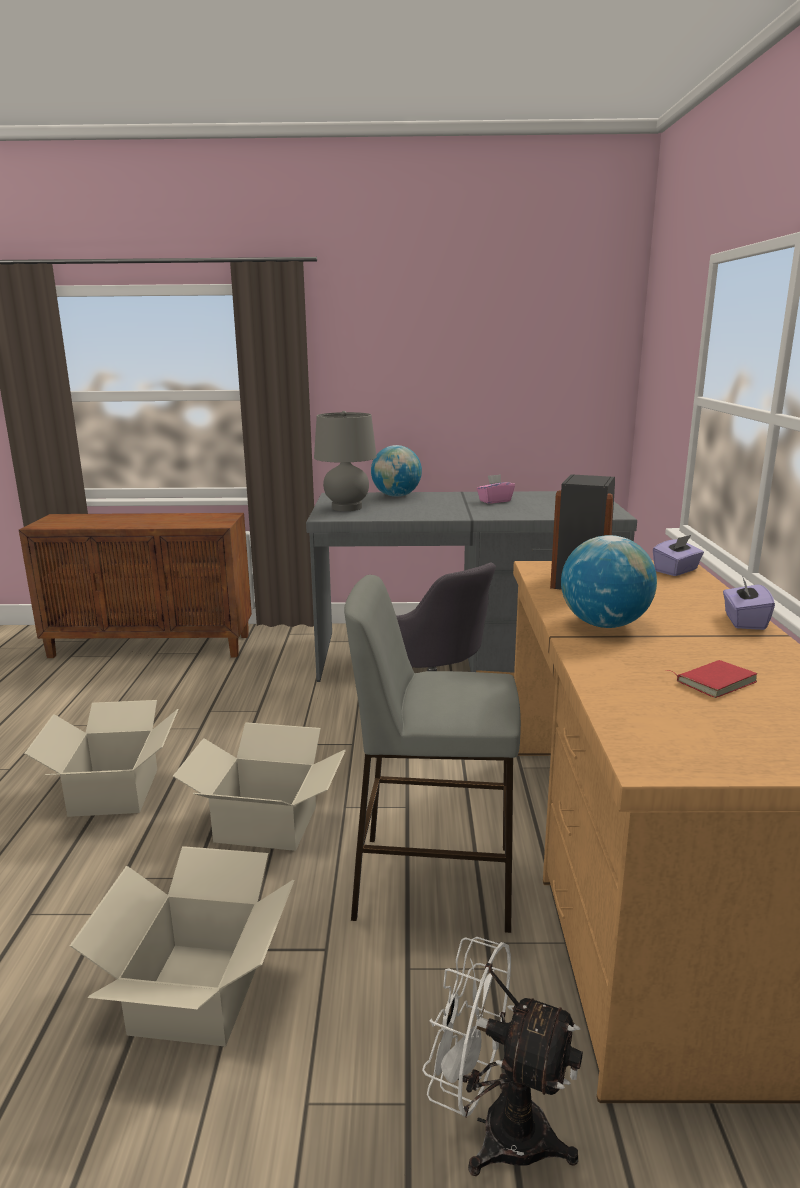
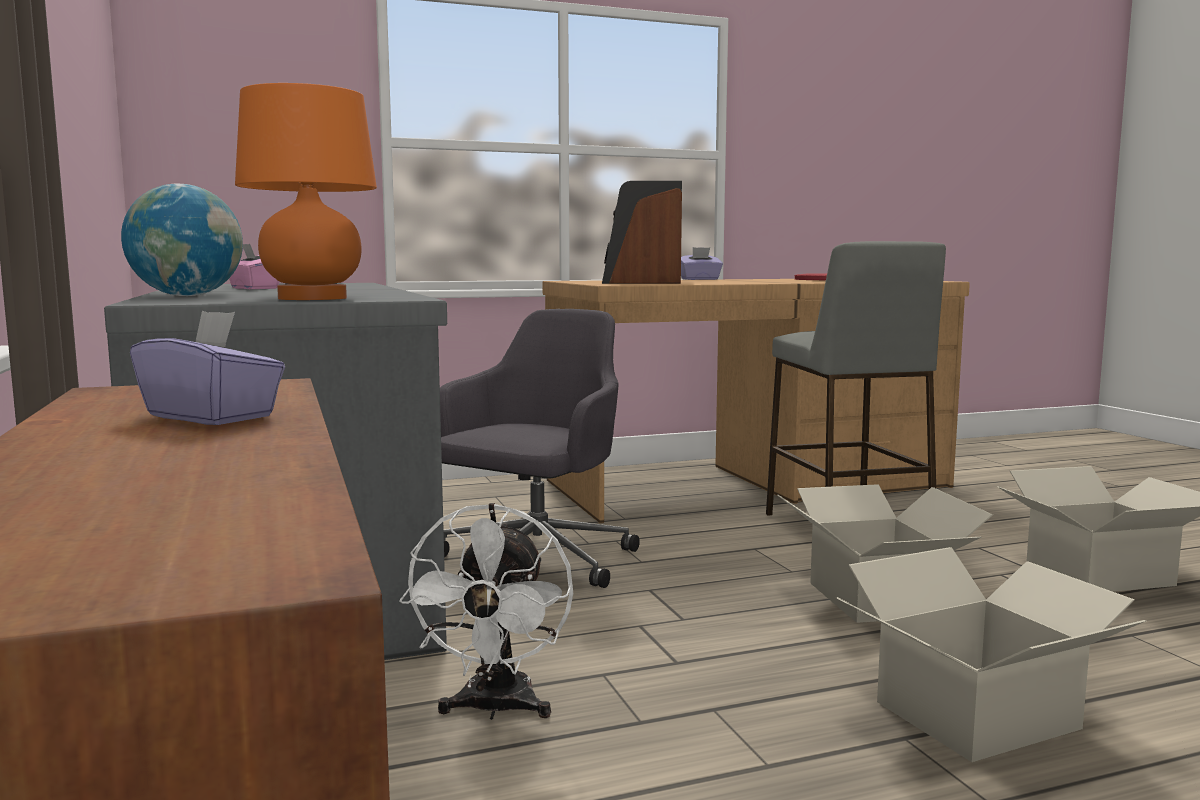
camera: 110 degrees left, 10 degrees down
(346, 508) = (312, 298): grey table lamp -> orange table lamp
(497, 1128) = (1008, 501): white fan -> white fan (495, 709)
(604, 624) = (753, 282): globe -> none
(676, 571) = (585, 280): purple tissue box -> purple tissue box (212, 416)

